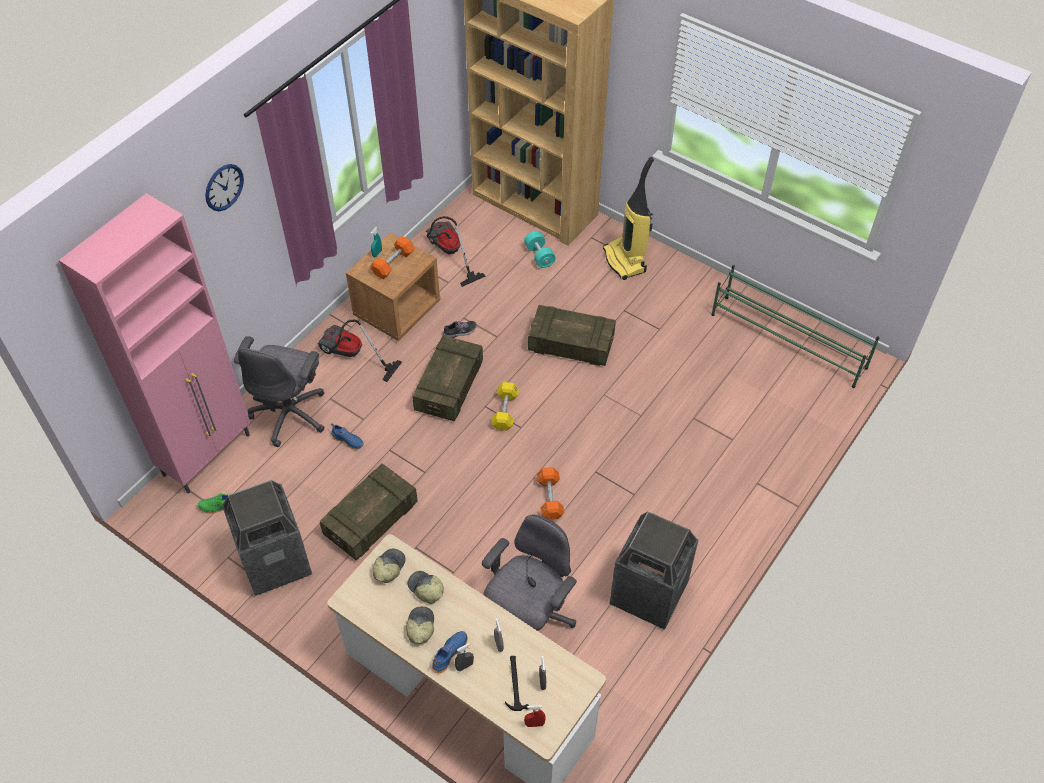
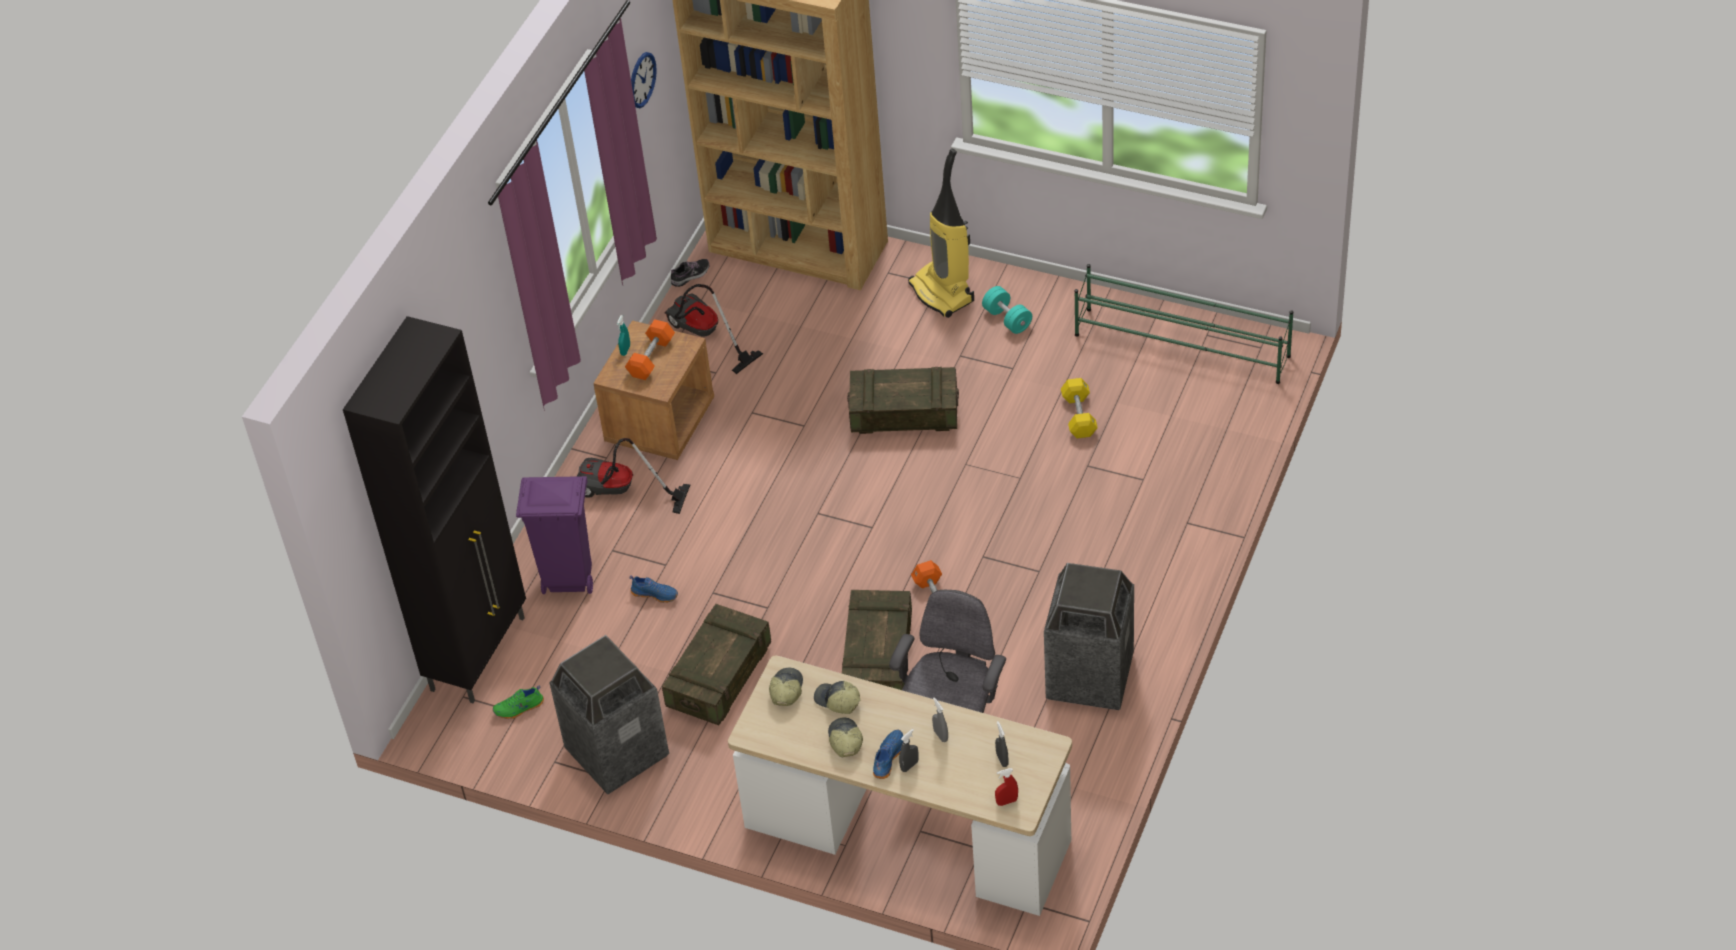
camera: 10 degrees left, 5 degrees down
(208, 454) = (479, 652): pink cabinet -> black cabinet
(224, 187) = (467, 295): wall clock -> wall clock (642, 80)
(291, 414) = (568, 580): grey office chair -> purple trash can
(449, 387) = (763, 501): crate -> crate (878, 658)
(460, 332) = (753, 431): shoe -> shoe (690, 275)
(505, 411) = (845, 513): yellow dumbbell -> yellow dumbbell (1079, 416)
(514, 684) = (971, 769): hammer -> none
(539, 256) = (826, 312): turquoise dumbbell -> turquoise dumbbell (1007, 319)

